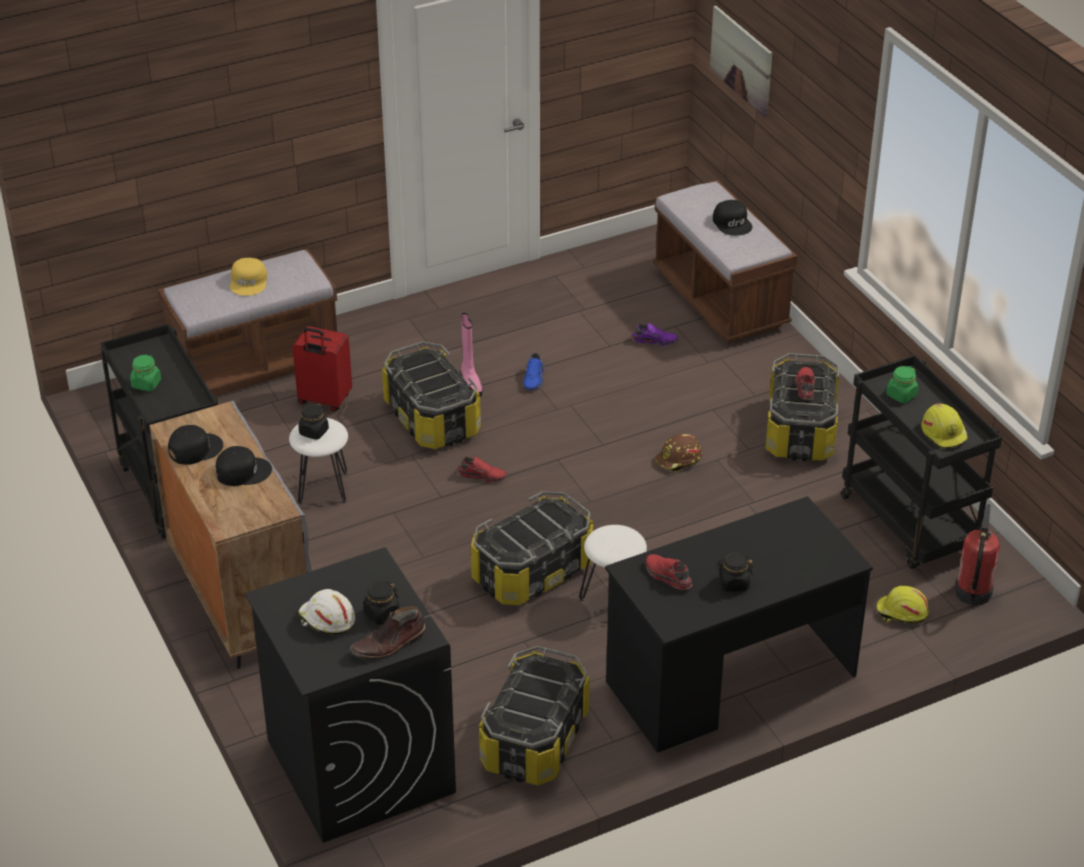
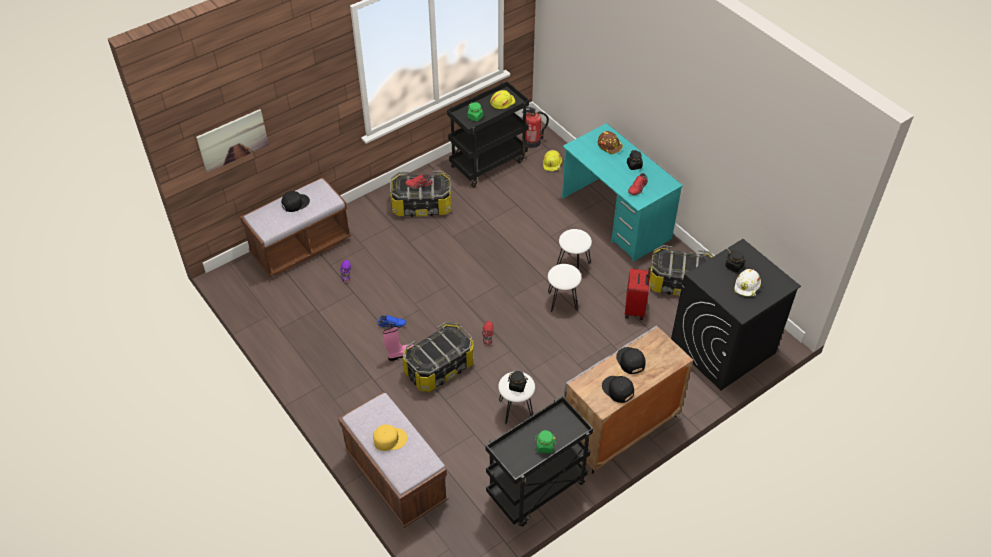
camera: 100 degrees left, 10 degrees up
(324, 400) = (430, 428): red suitcase -> red suitcase (635, 309)
(389, 645) = (753, 259): brown boot -> none
(532, 571) = (562, 301): storage box -> white stool
(679, 460) = (456, 251): brown hard hat -> brown hard hat (610, 145)
(730, 679) = (615, 218): black desk -> turquoise desk

